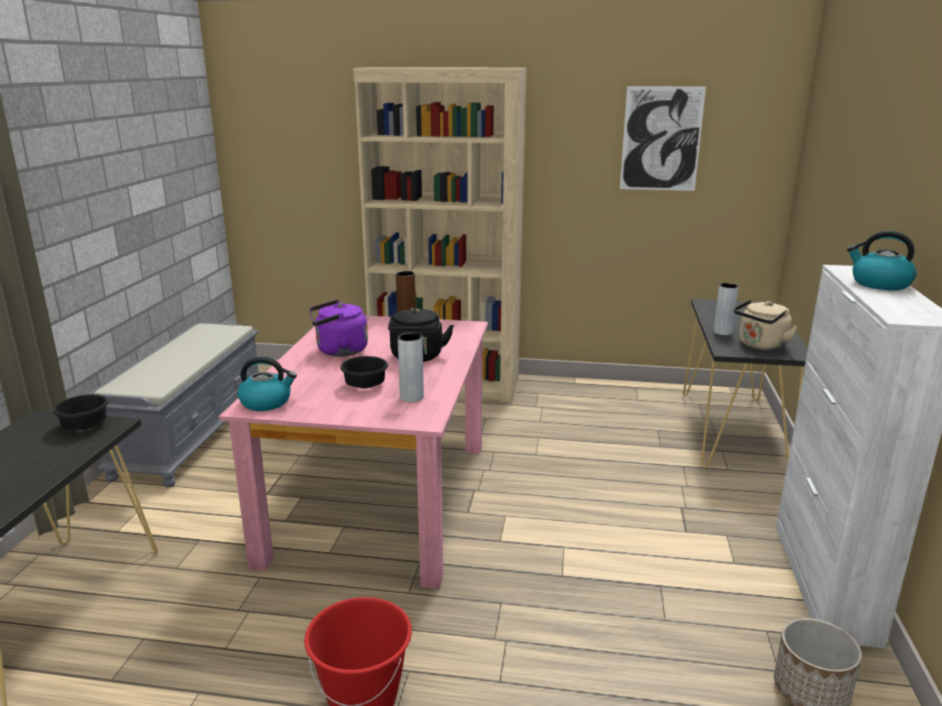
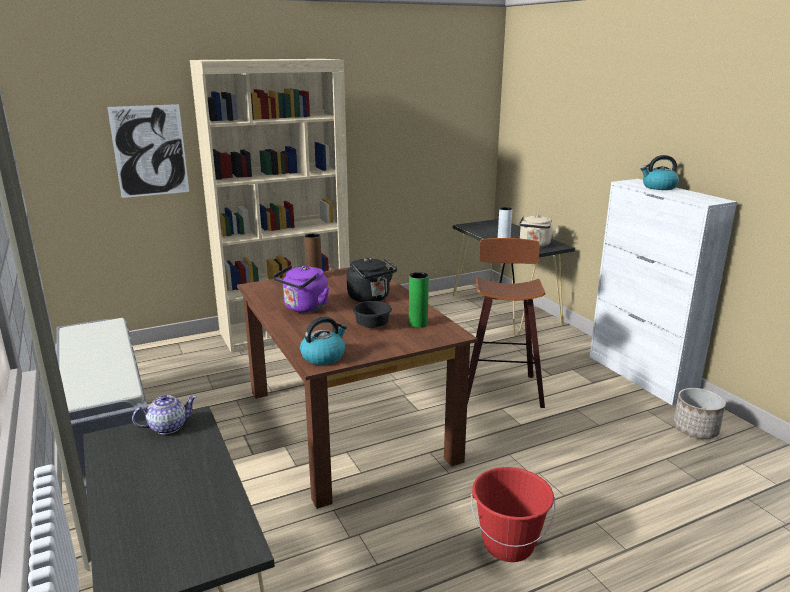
camera: 35 degrees left, 0 degrees up
(84, 425) = (167, 427): black bowl -> teapot
(382, 500) = (350, 425): pink dining table -> brown dining table
(411, 397) = (418, 323): grey vase -> green vase
(596, 523) = (501, 388): none -> stool
(661, 139) = (418, 110): picture -> picture (150, 151)

